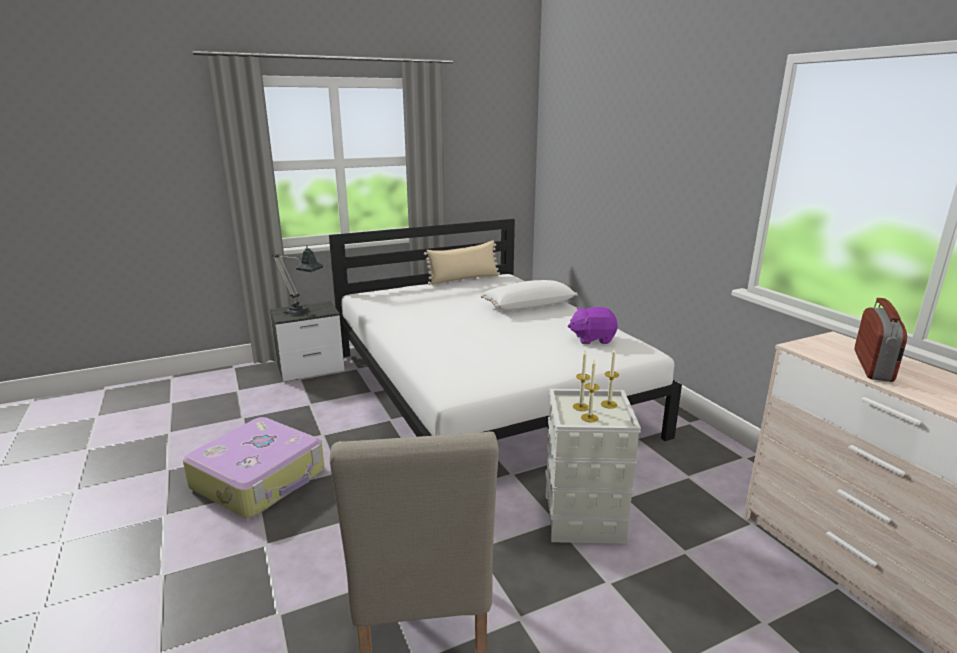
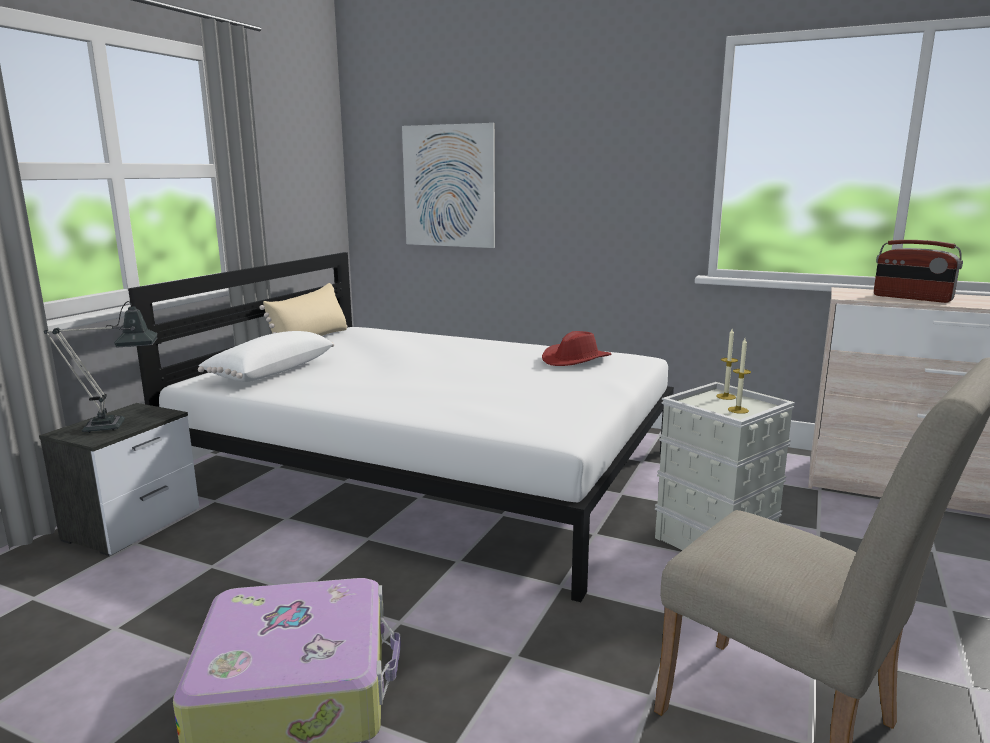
camera: 40 degrees left, 5 degrees down
(528, 305) = (447, 347): white pillow -> white pillow (270, 372)
(581, 407) = (712, 405): candle -> none
(587, 176) = (449, 186): none -> picture
(592, 339) = (576, 359): purple plush toy -> red hat
(873, 366) = (912, 298): radio -> radio turned 150 degrees clockwise

